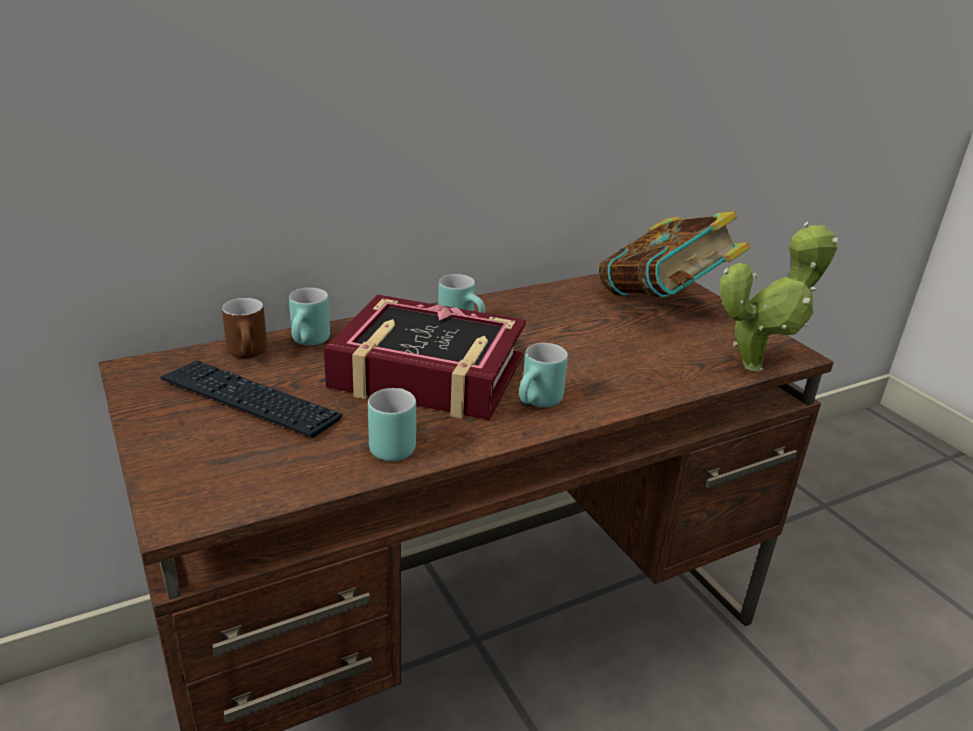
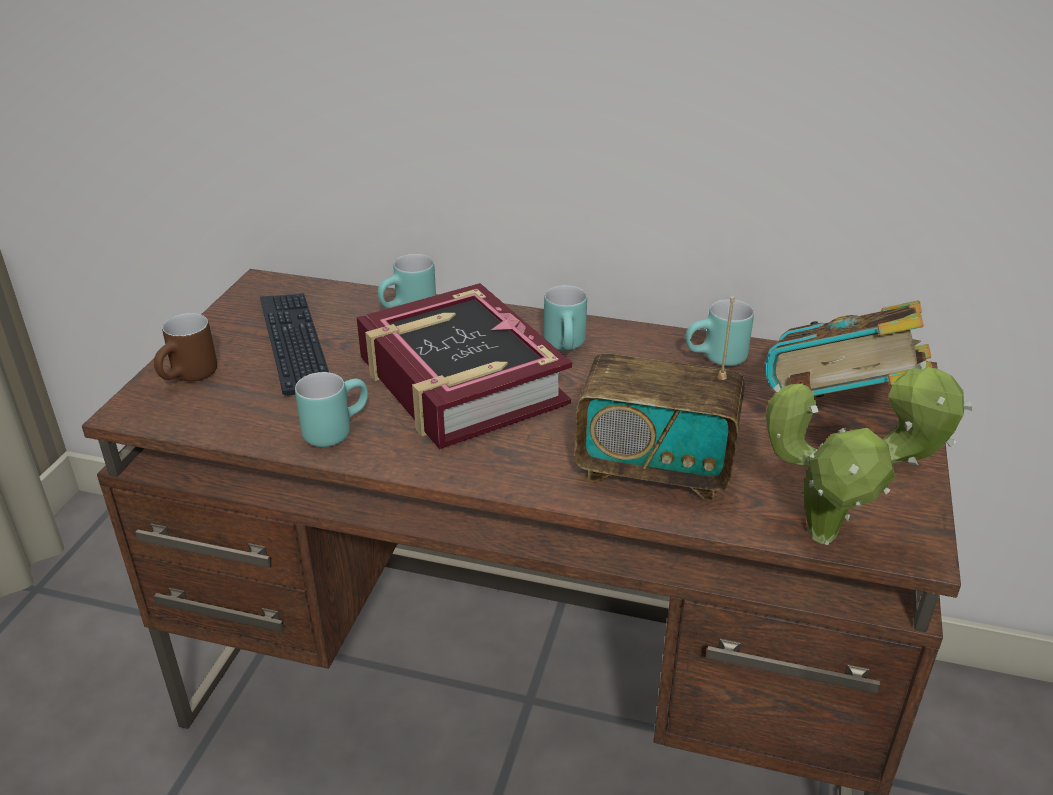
camera: 45 degrees right, 5 degrees up
(251, 355) = (351, 304): brown mug -> brown mug (191, 378)
(539, 404) = (509, 457): turquoise mug -> turquoise mug (717, 360)
(628, 372) = (655, 469): none -> radio

